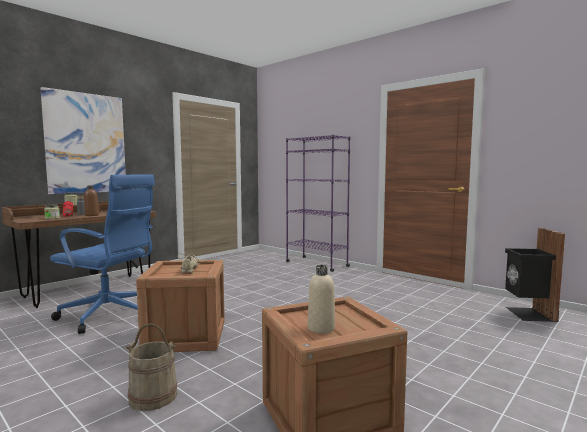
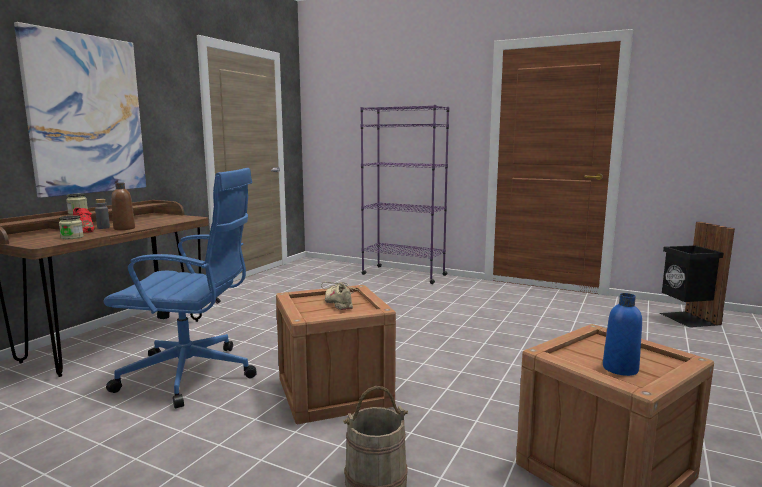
camera: 15 degrees left, 5 degrees up
(321, 328) = (620, 369): beige bottle -> blue bottle

